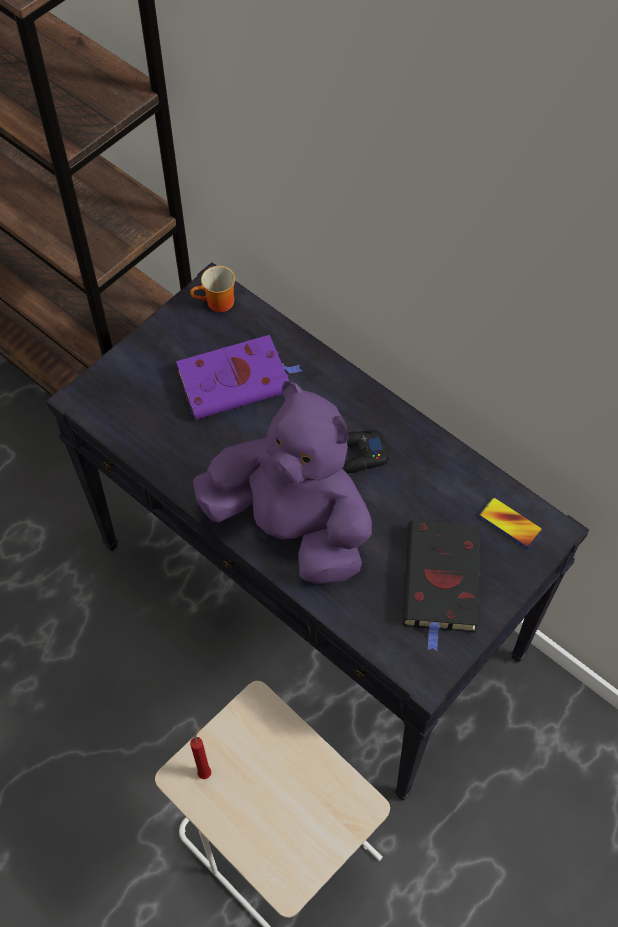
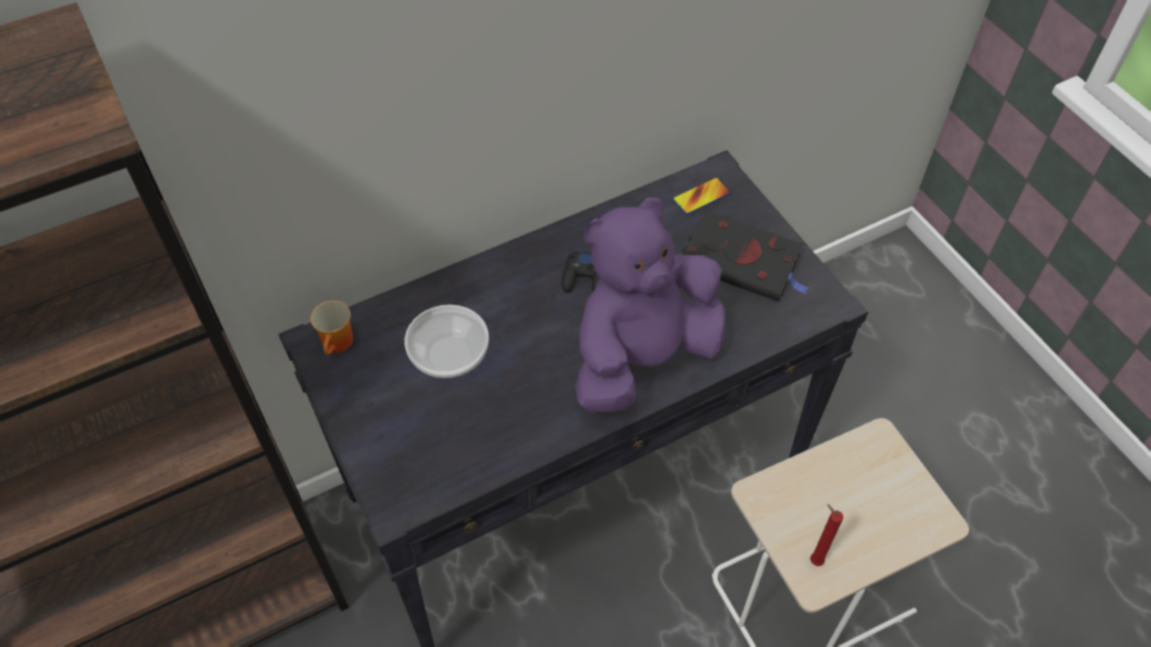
camera: 70 degrees left, 5 degrees down
(237, 381) = (448, 354): purple book -> bowl

